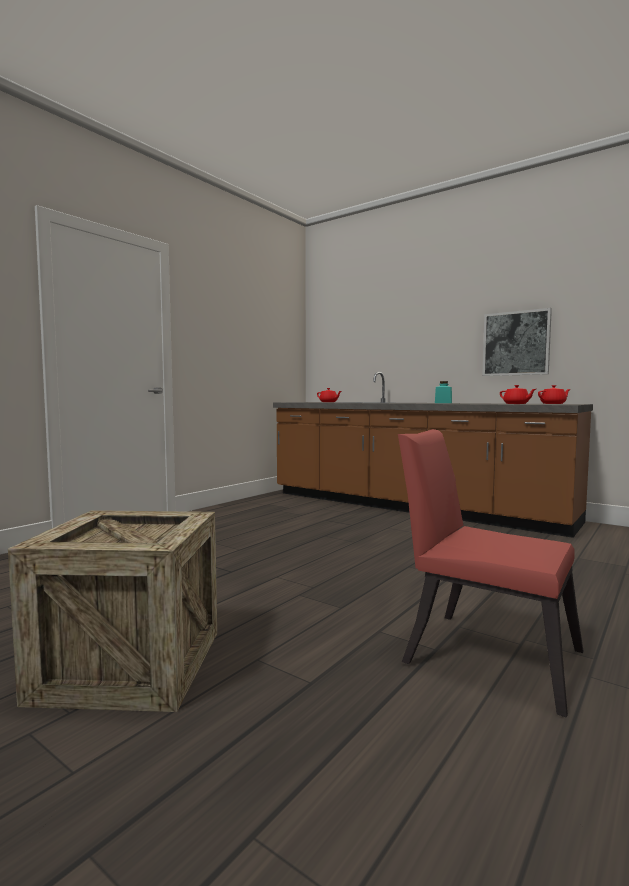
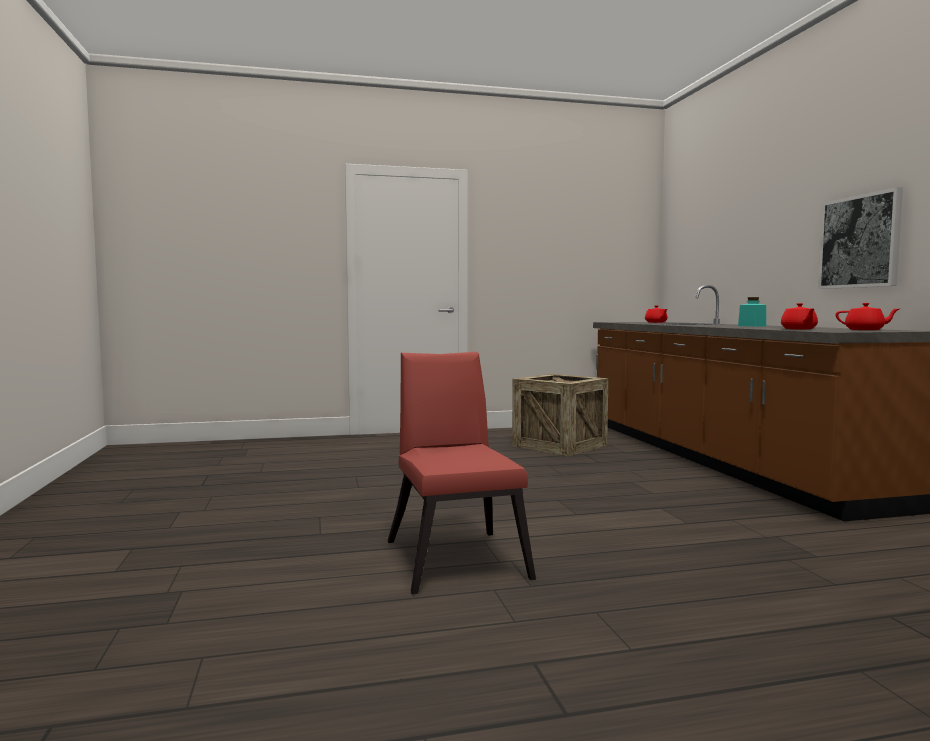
camera: 40 degrees right, 0 degrees up
(130, 665) = (260, 501): crate -> crate (559, 445)

